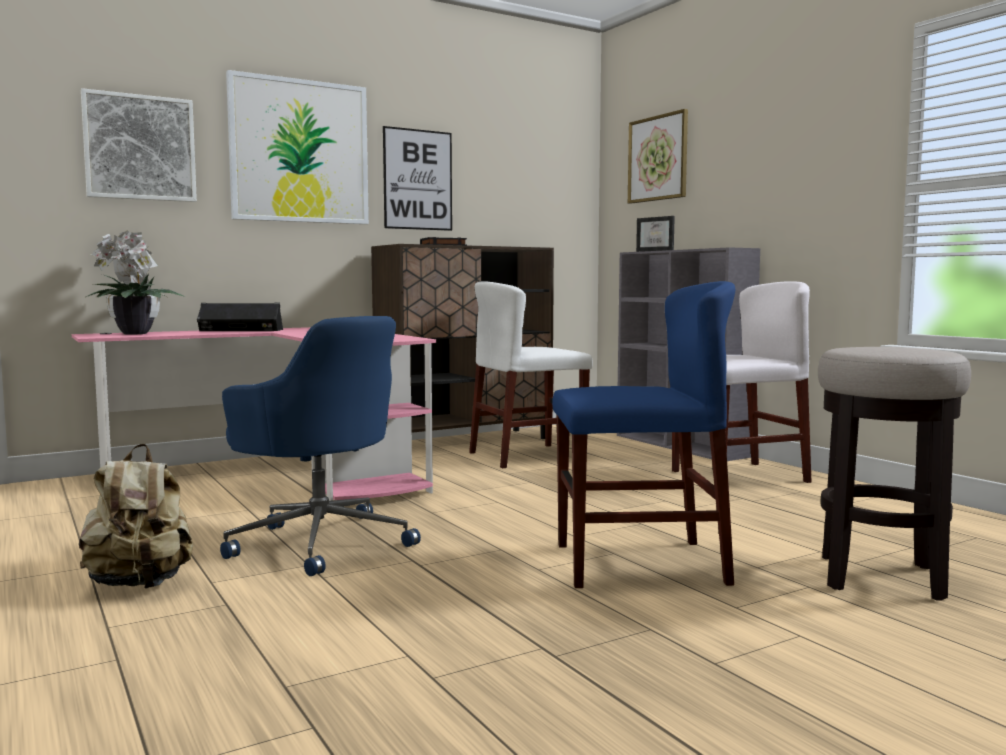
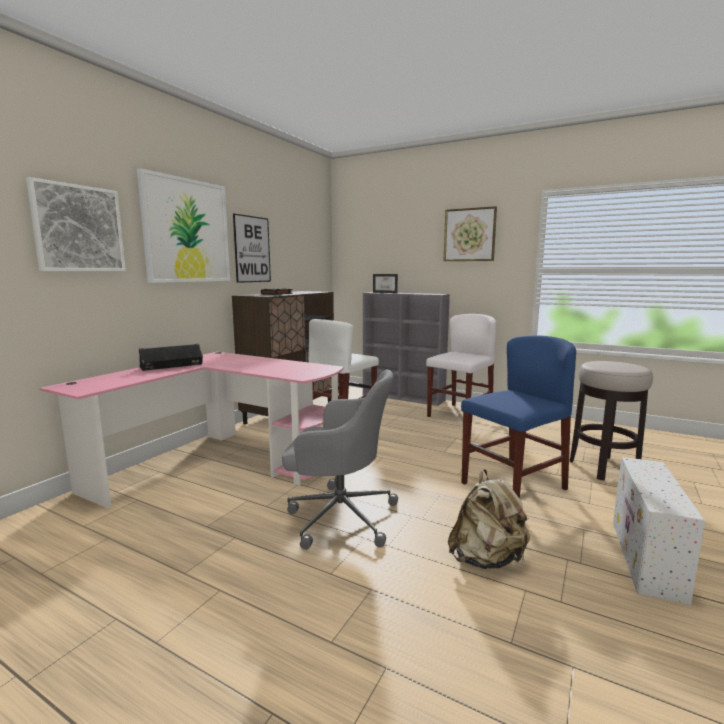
camera: 30 degrees left, 5 degrees up
(135, 334) = (102, 381): potted plant -> none
(140, 584) = (287, 593): beige backpack -> beige backpack (487, 559)
(320, 541) = (339, 516): blue office chair -> grey office chair
(658, 158) = (377, 239): picture -> picture (469, 235)
(684, 683) = (647, 559): none -> white storage box

